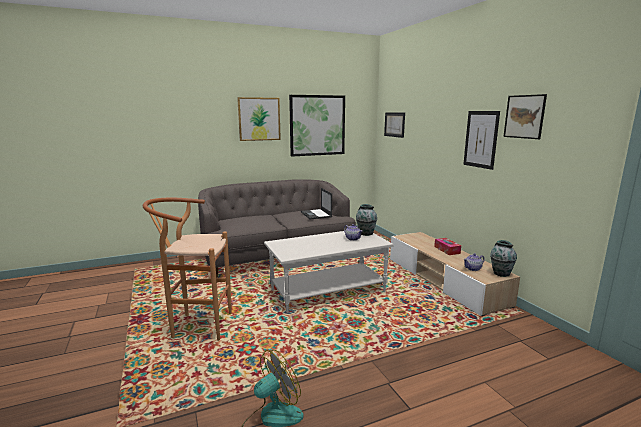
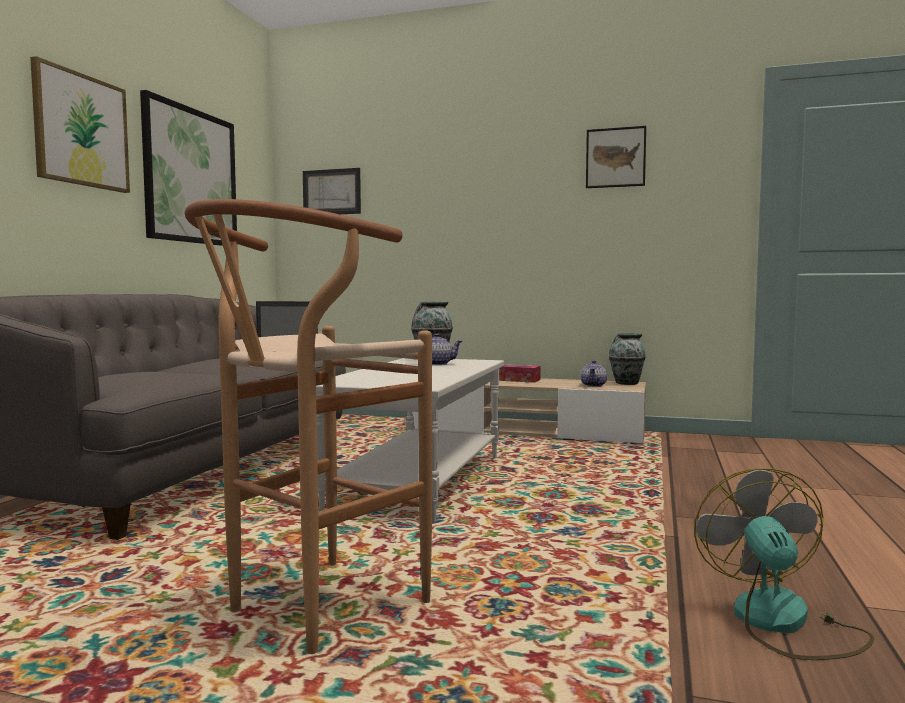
camera: 50 degrees left, 10 degrees down
(481, 139) = (542, 197): picture -> none

